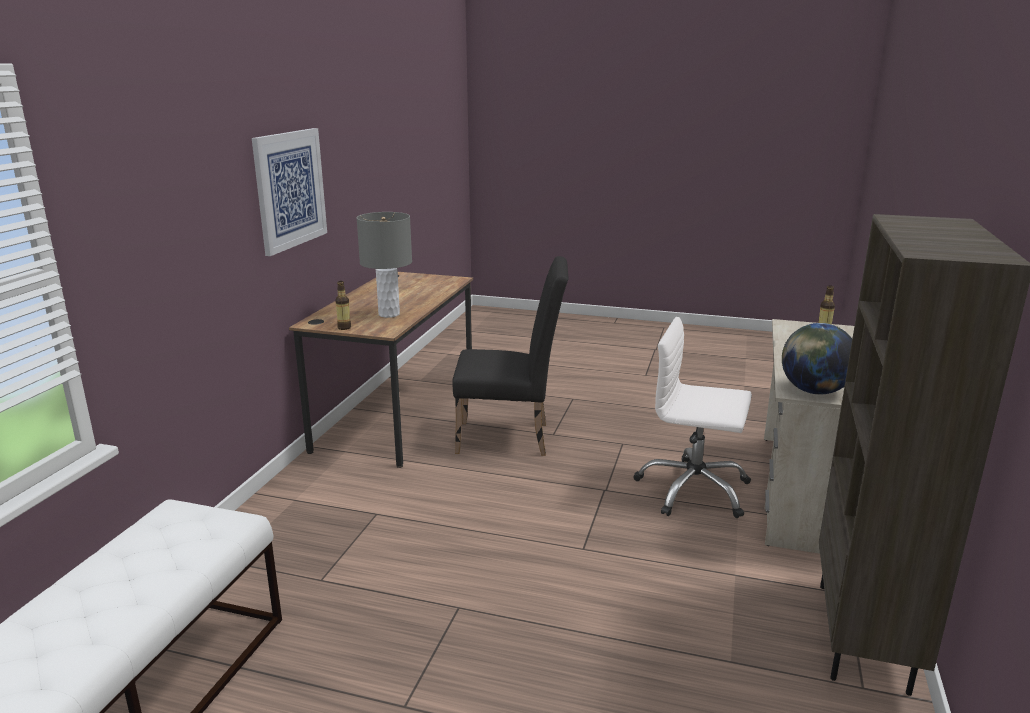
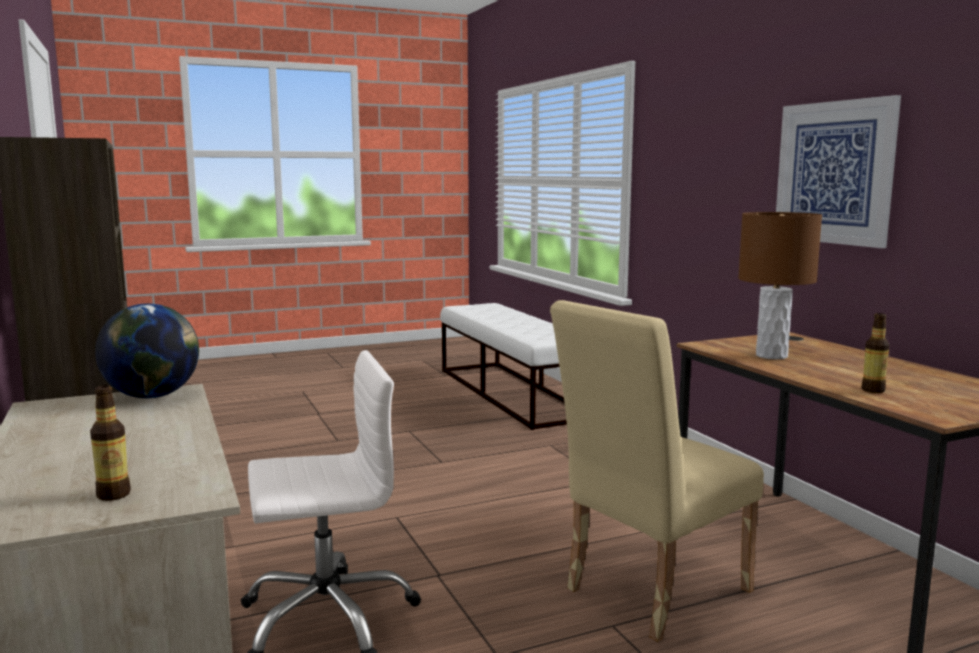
camera: 140 degrees right, 10 degrees down
(344, 328) = (748, 339): bottle -> bottle (873, 390)
(388, 314) = (772, 355): grey table lamp -> brown table lamp
(511, 438) = (648, 593): black chair -> beige chair

